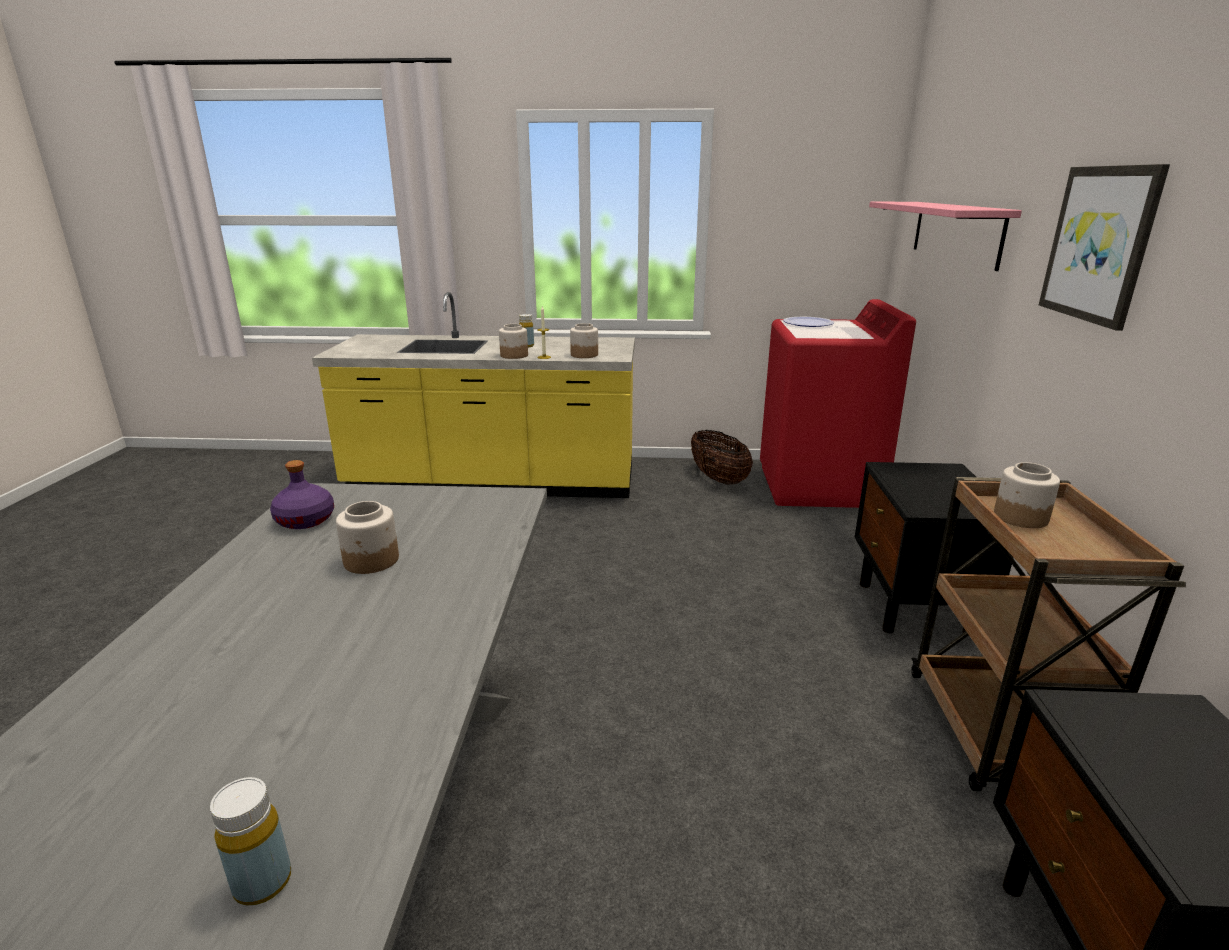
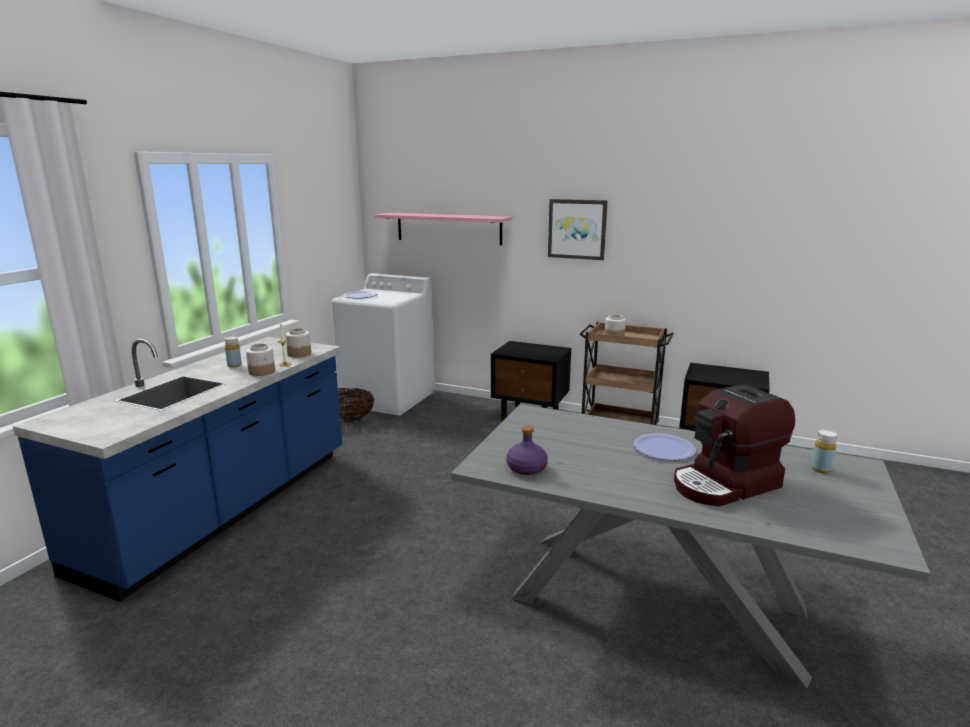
camera: 70 degrees left, 5 degrees down
(210, 702) = (726, 485): none -> coffee machine
(371, 561) = (595, 450): jar -> none
(382, 624) = (663, 448): none -> plate
(493, 482) = (225, 508): yellow counter -> blue counter
(818, 486) = (389, 398): red washing machine -> white washing machine

